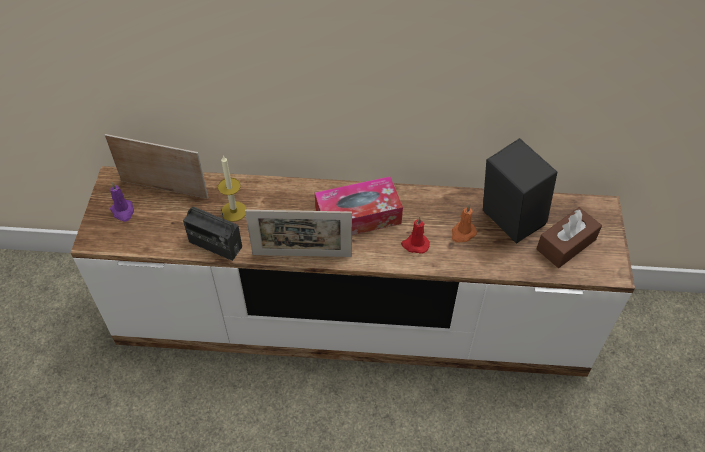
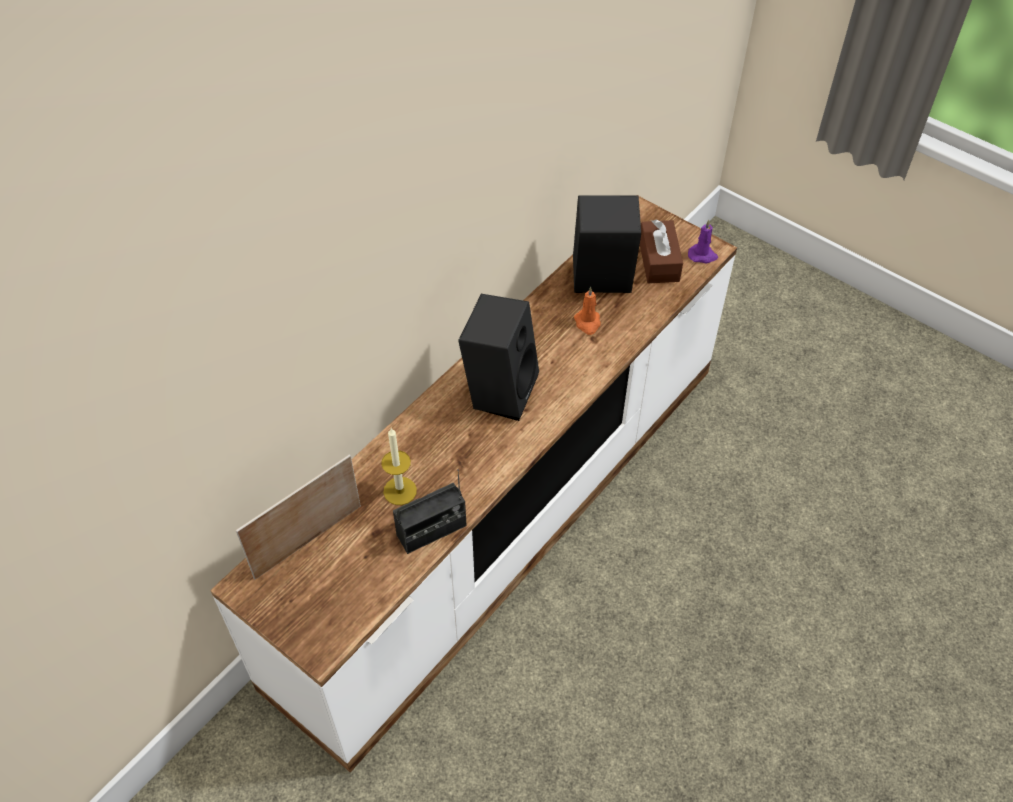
camera: 55 degrees left, 0 degrees up
(123, 211) = (305, 598): purple candle -> purple candle (702, 255)
(302, 255) = (509, 461): picture frame -> none
(358, 216) = (499, 389): tissue box -> black speaker
(415, 244) = (571, 365): red candle -> none

